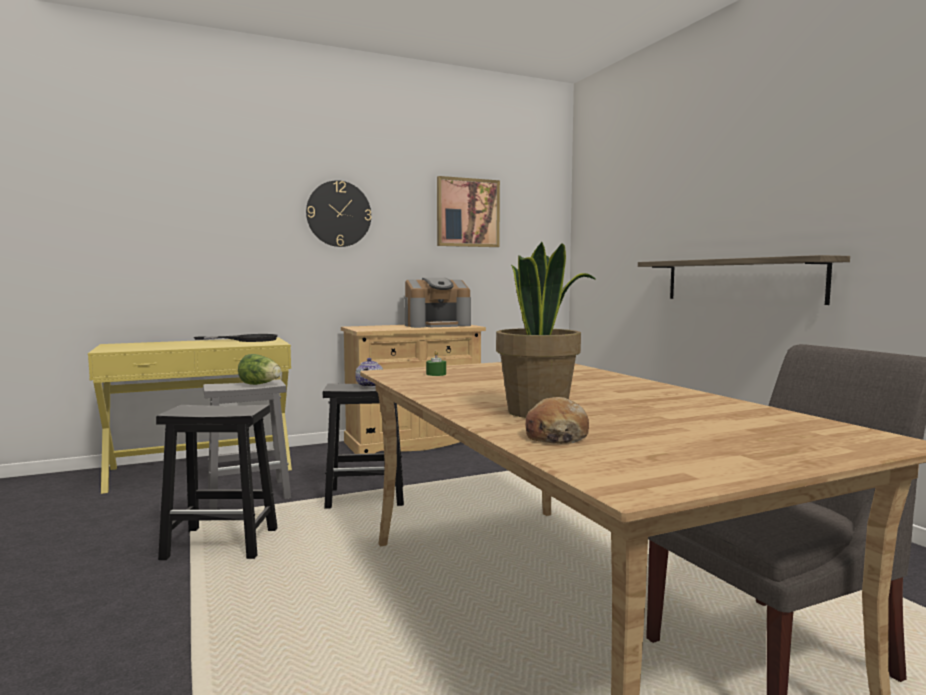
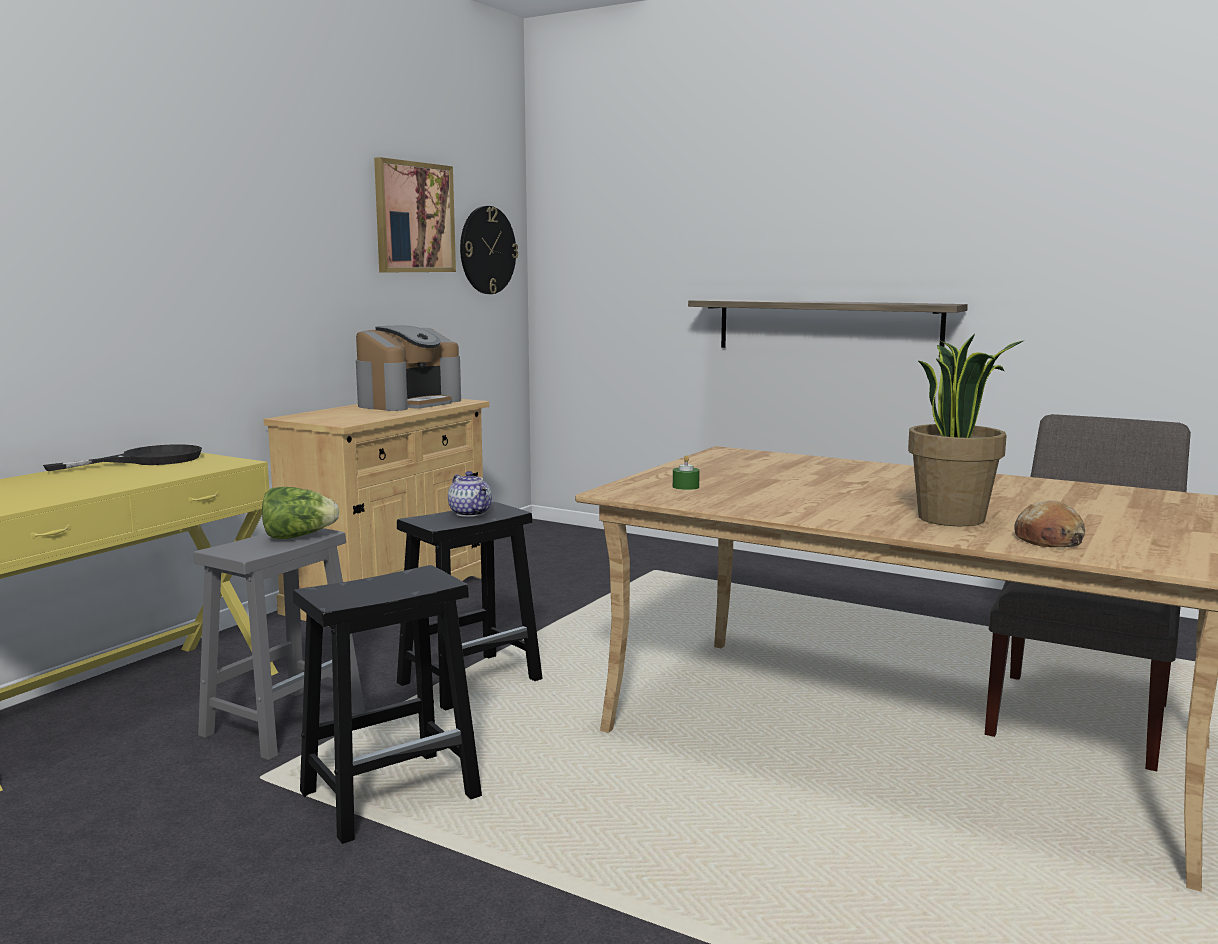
camera: 35 degrees left, 5 degrees up
(339, 214) = (246, 221): wall clock -> wall clock (487, 250)

